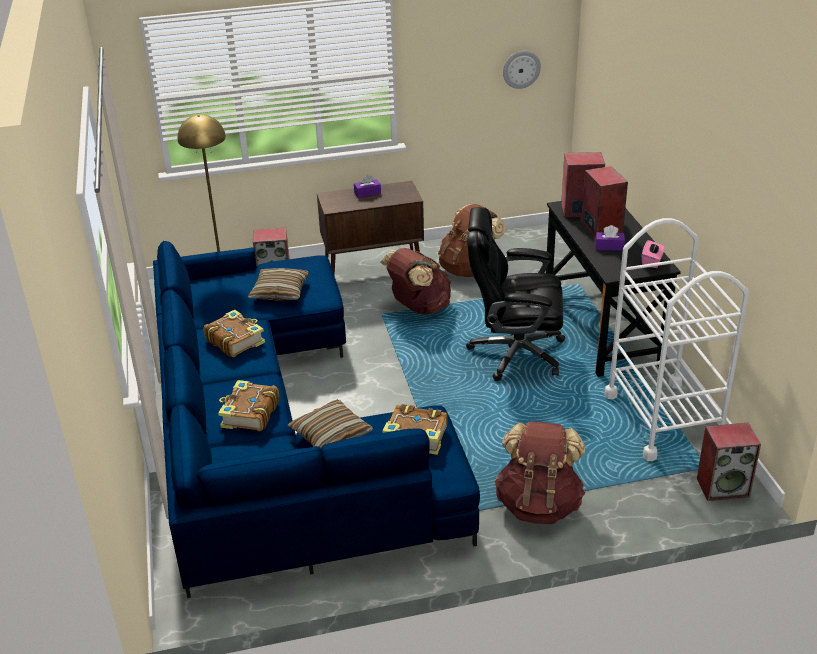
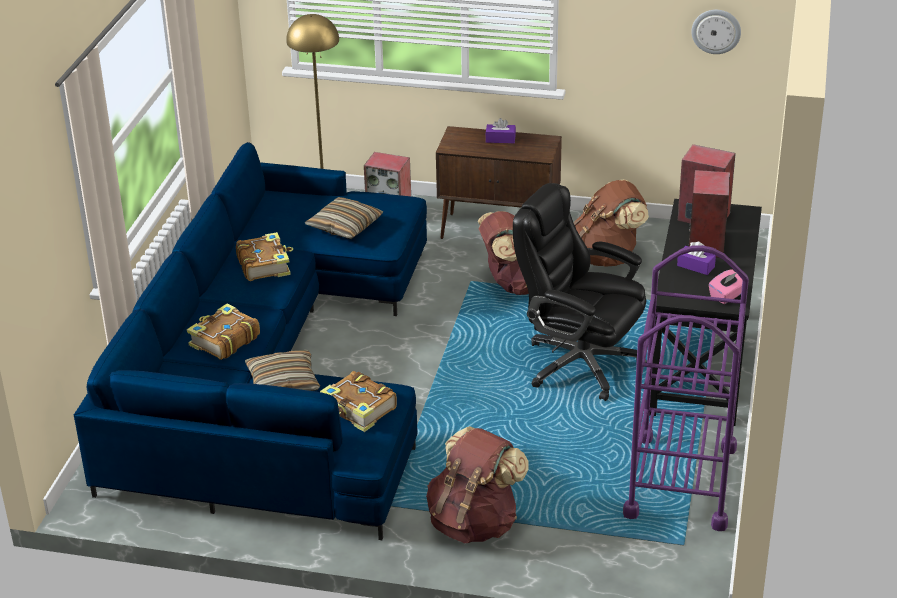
camera: 25 degrees right, 0 degrees up
(663, 419) = (681, 481): white cart -> purple cart
(723, 487) = (684, 569): speaker -> none

